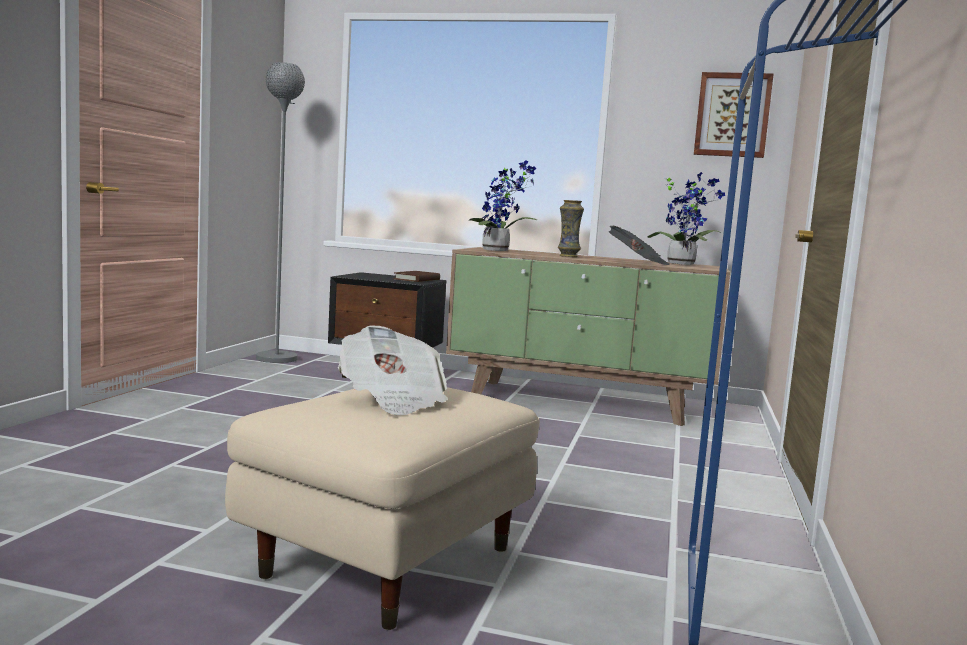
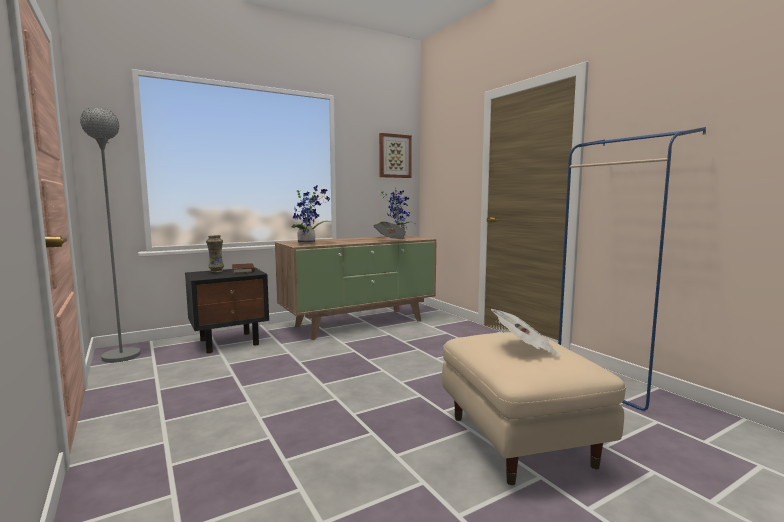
camera: 45 degrees left, 0 degrees up
(567, 256) = (349, 241): vase -> vase (216, 271)

